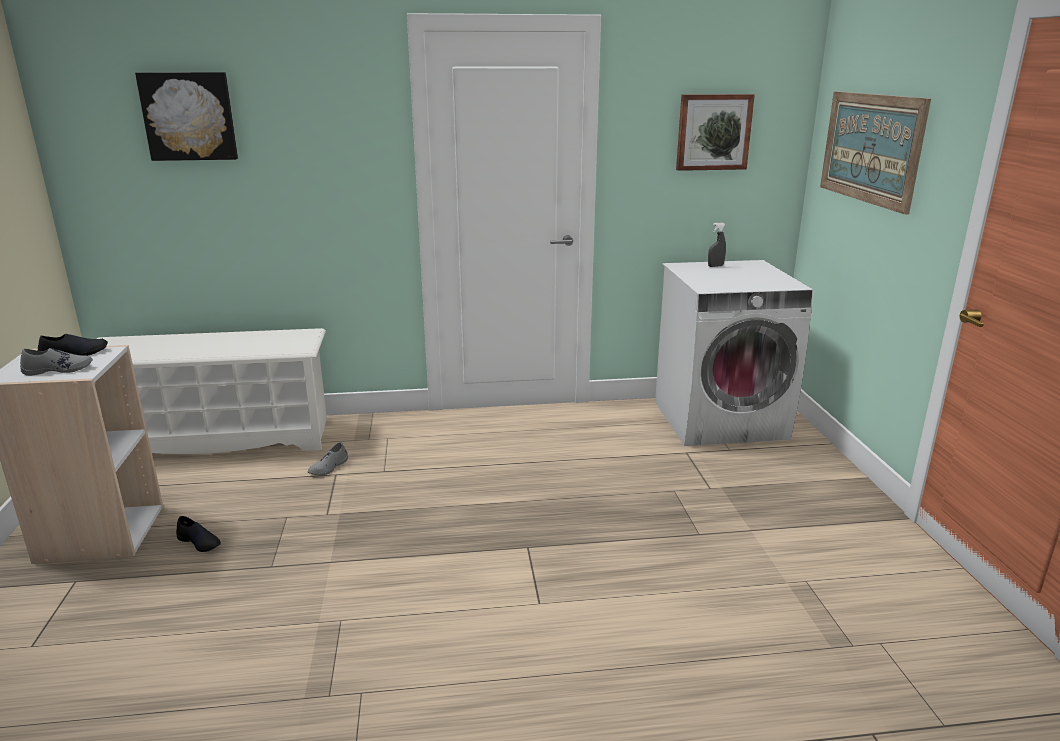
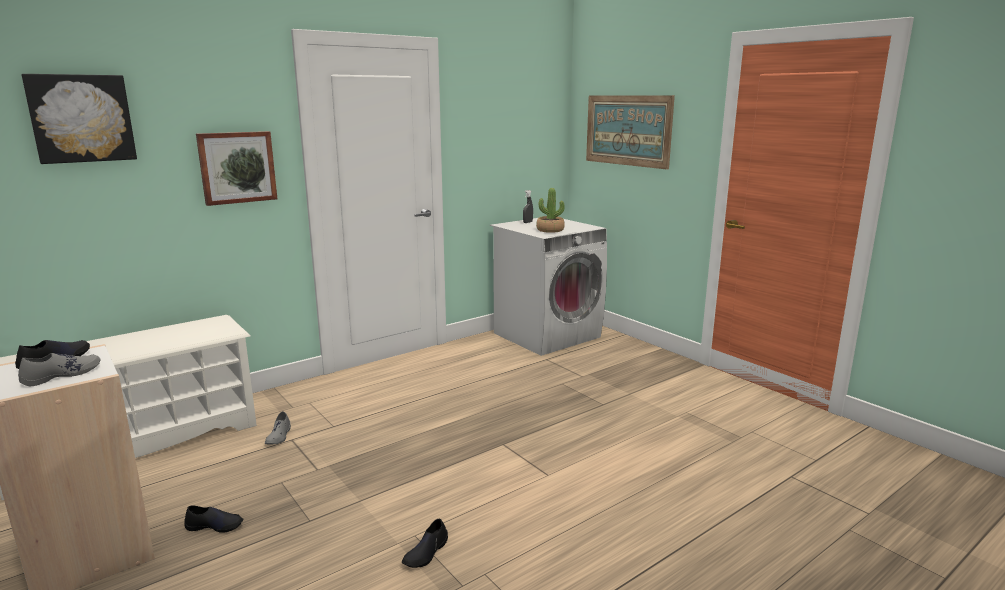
camera: 30 degrees left, 5 degrees down
(332, 644) = (426, 553): none -> black shoe
(713, 132) = (514, 125): picture -> picture (237, 167)
(726, 282) = (550, 230): none -> potted plant

